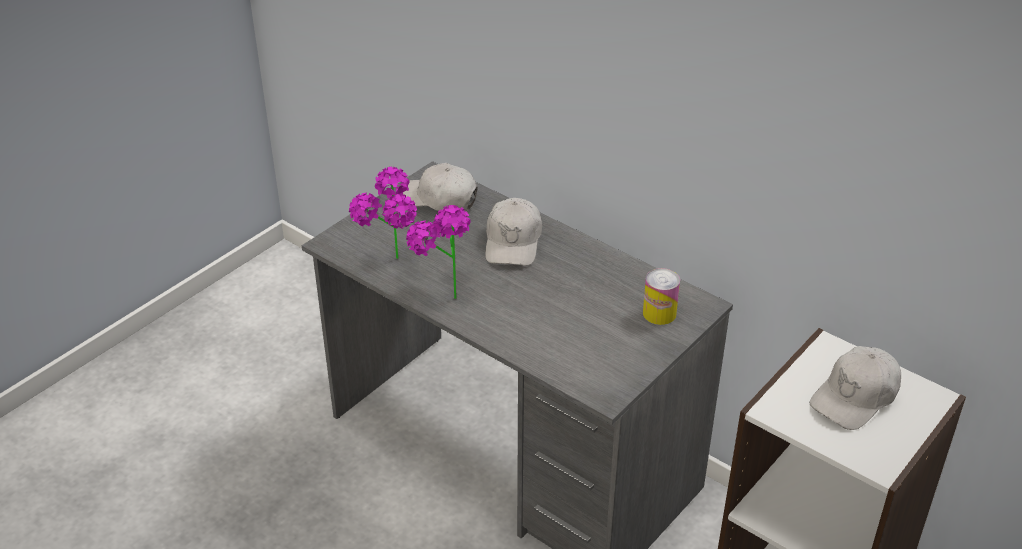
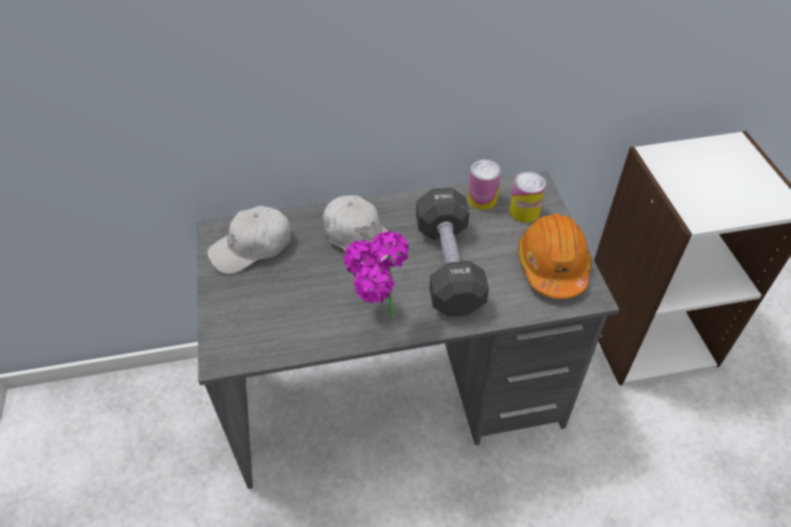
camera: 50 degrees left, 10 degrees up
(391, 266) = (303, 332): potted plant -> none
(541, 302) = (448, 266): none -> black dumbbell
(614, 358) = (552, 266): none -> orange hard hat
(642, 283) = (482, 199): none -> can
(855, 397) = (713, 174): white cap -> none

